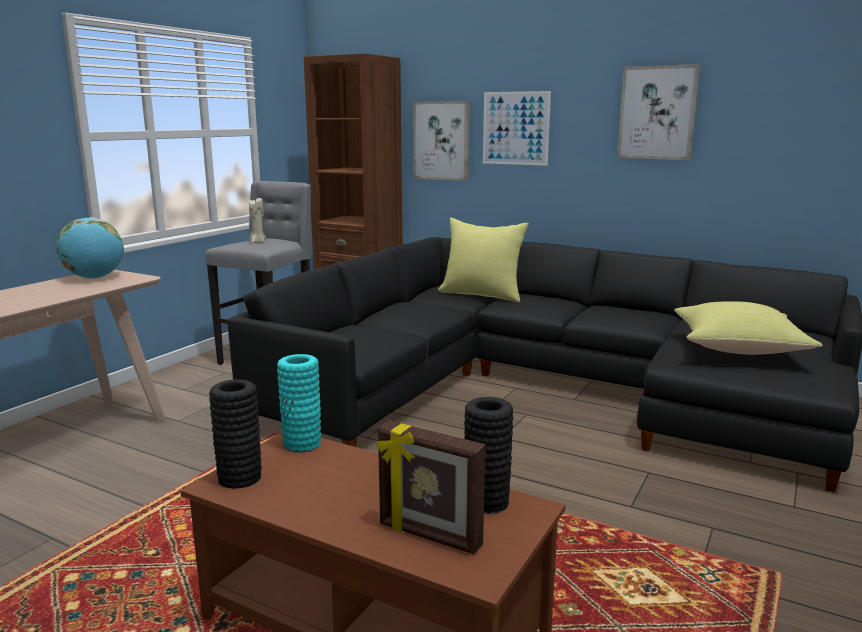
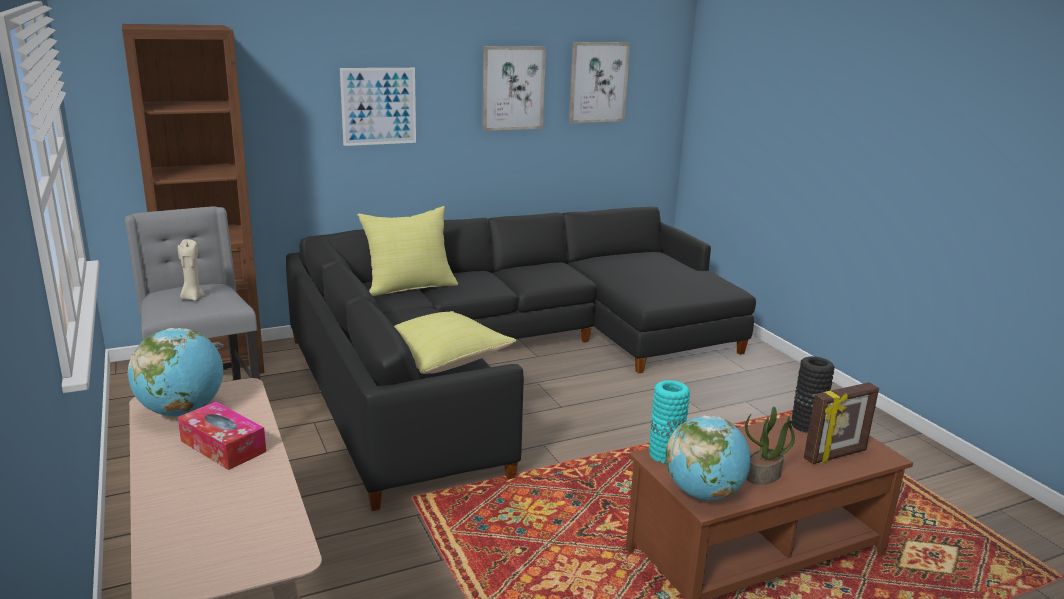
camera: 55 degrees left, 5 degrees up
(53, 293) = (223, 446): none -> tissue box
(240, 478) = (703, 493): black vase -> globe
(315, 501) = (763, 476): none -> potted plant
(441, 140) = (288, 123): picture -> picture (598, 82)
(739, 349) = (658, 278): yellow pillow -> yellow pillow (440, 360)

